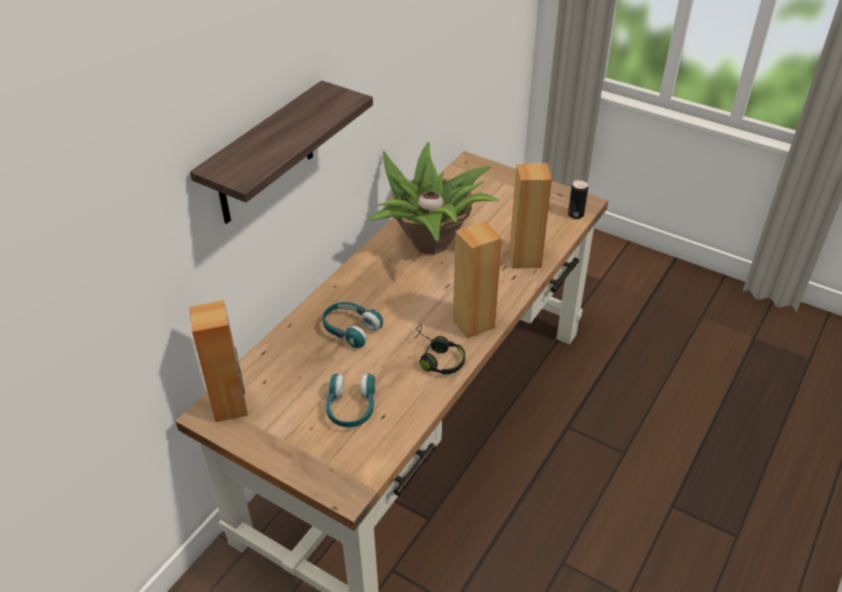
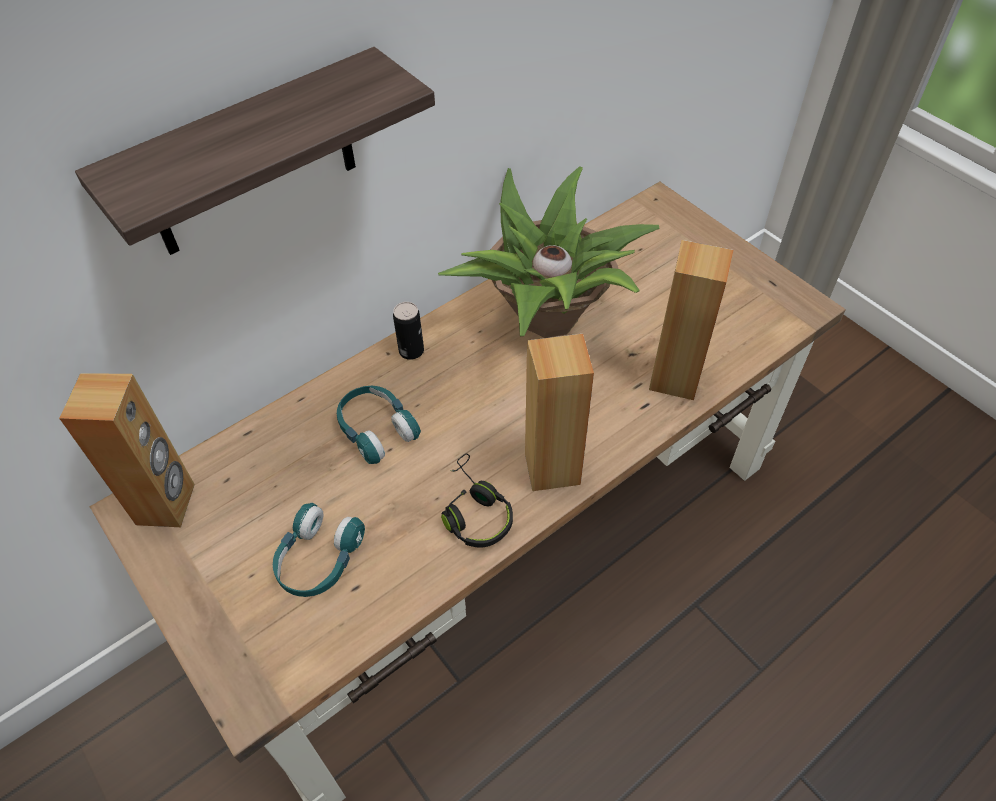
camera: 20 degrees right, 10 degrees up
(575, 214) = (783, 322): can -> can (411, 351)

